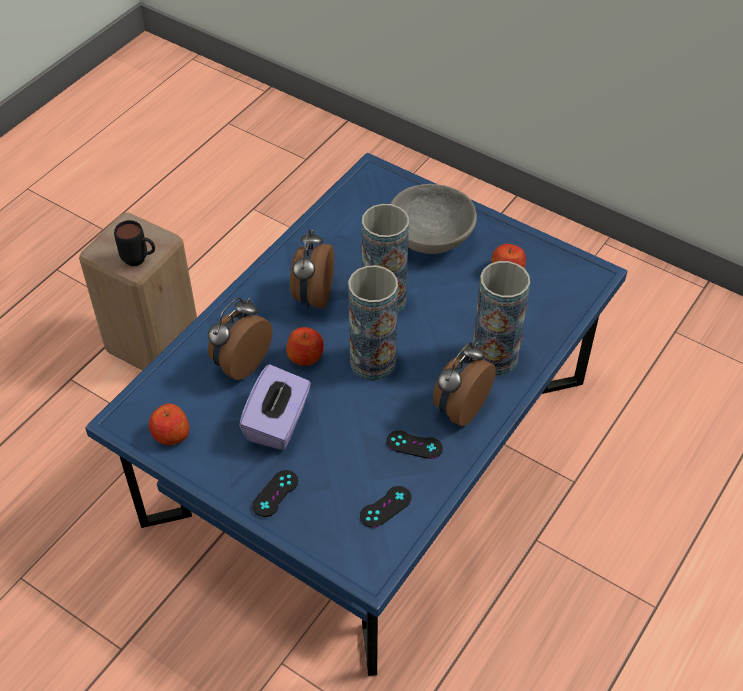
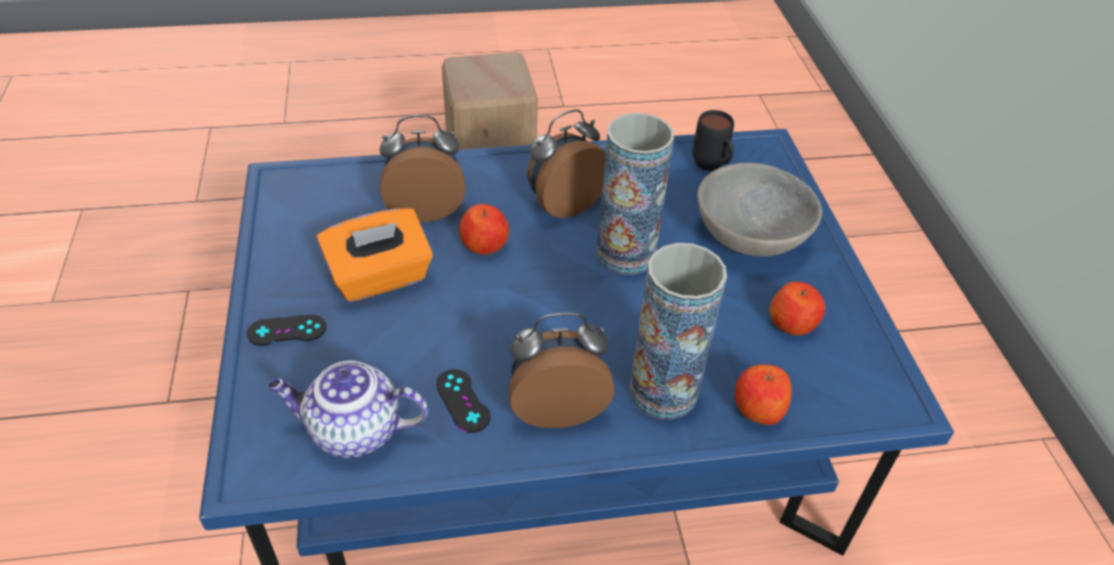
camera: 45 degrees right, 5 degrees down
(140, 261) = (477, 89): black mug -> black mug (712, 168)
(171, 434) = (292, 217): apple -> apple (758, 408)
(278, 423) = (380, 278): purple tissue box -> orange tissue box
(373, 361) = (536, 296): vase -> none
(385, 507) = (353, 431): black game controller -> teapot

